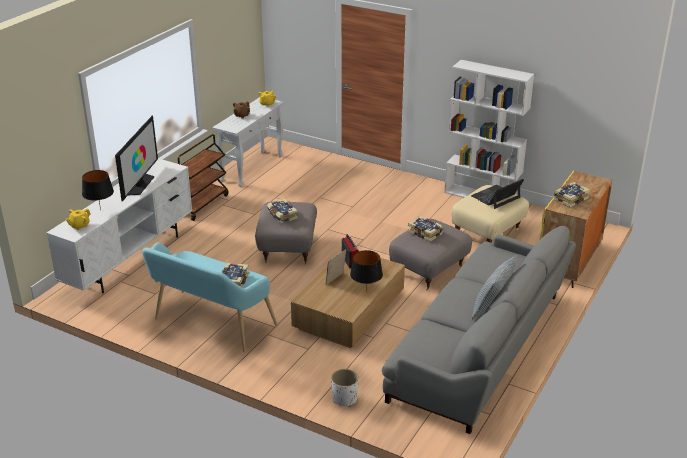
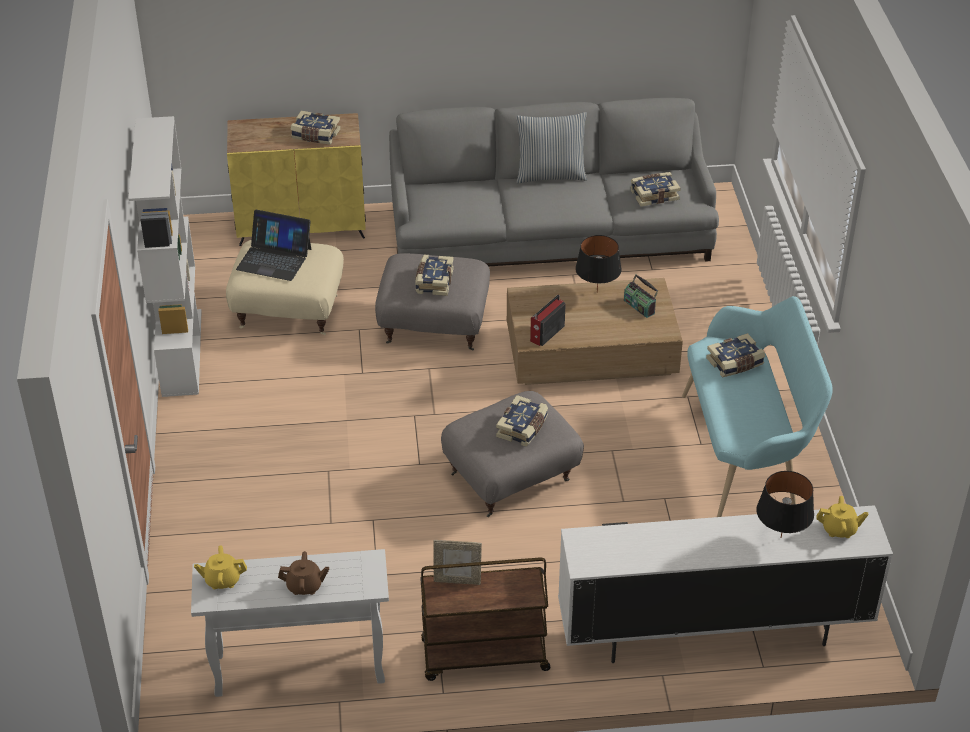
camera: 125 degrees left, 10 degrees up
(139, 184) = (671, 546): television -> none
(335, 279) = (599, 326): picture frame -> picture frame (457, 580)
(336, 300) = (640, 306): none -> radio
(344, 399) = (737, 288): white planter -> none
(427, 339) = (654, 195): none -> book

